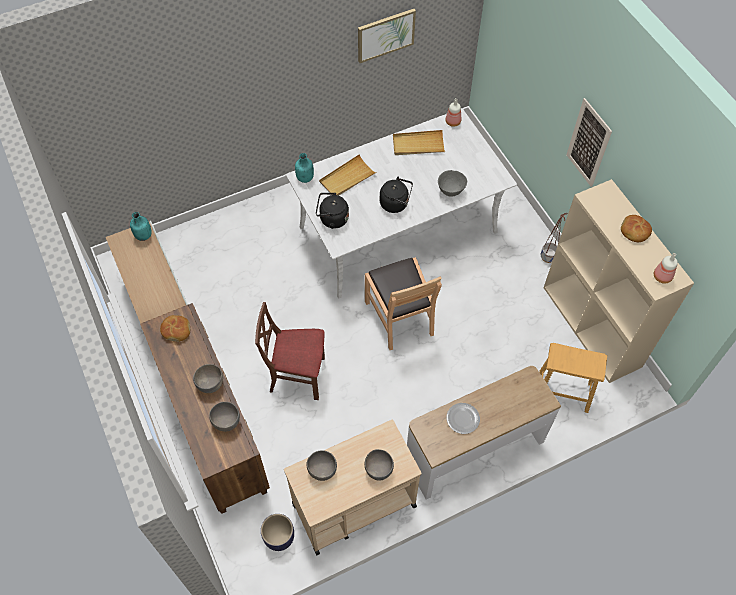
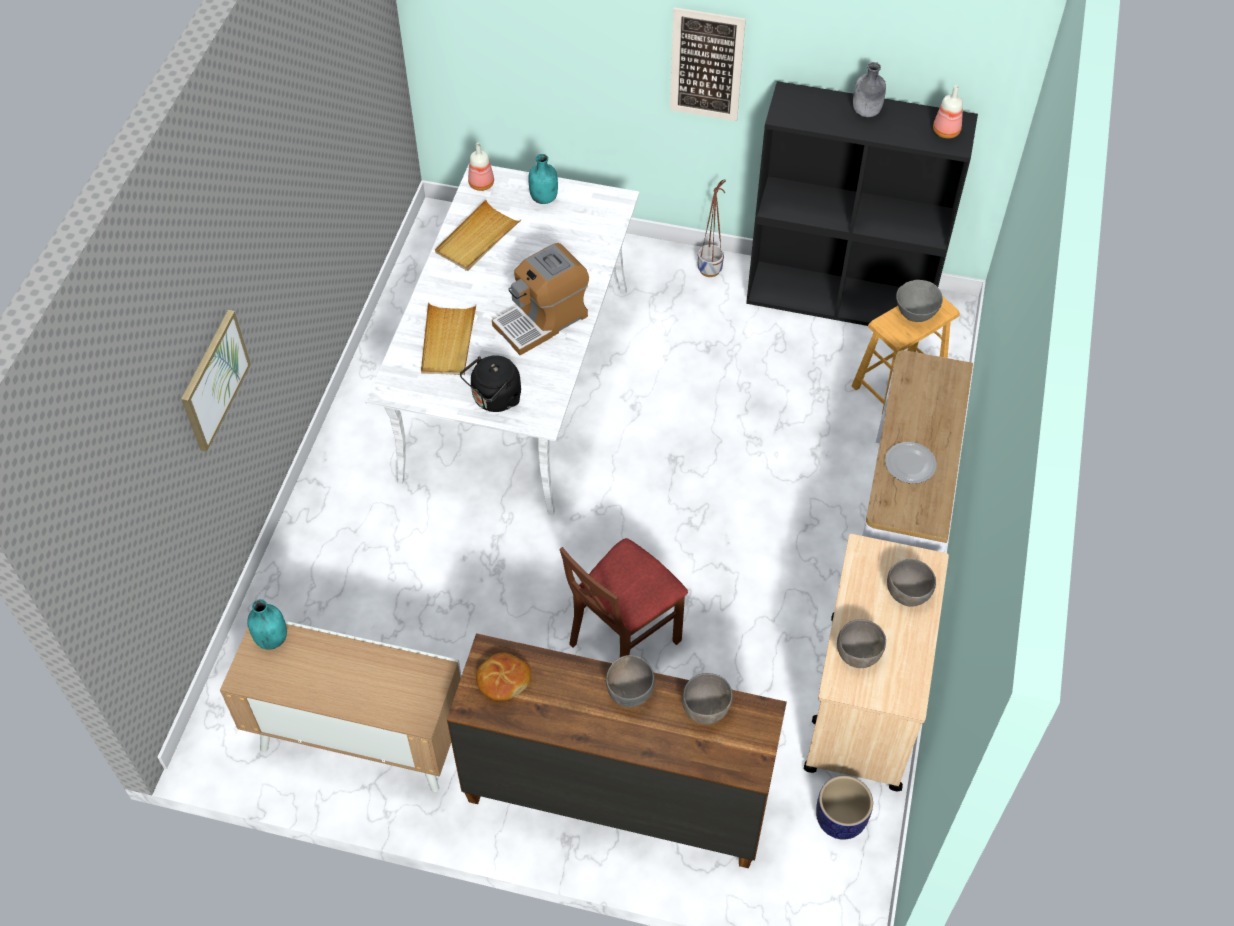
camera: 50 degrees left, 5 degrees down
(305, 178) = (398, 384): turquoise bottle -> turquoise bottle (544, 198)
(385, 35) = (337, 118): picture -> picture (214, 380)
(396, 203) = (542, 320): black kettle -> coffee machine
(400, 317) = (646, 470): brown chair -> none
(450, 191) = (582, 256): grey bowl -> grey bowl (914, 315)
(592, 326) = (841, 298): beige bookcase -> black bookcase
(634, 231) = (866, 112): bread -> grey bottle

